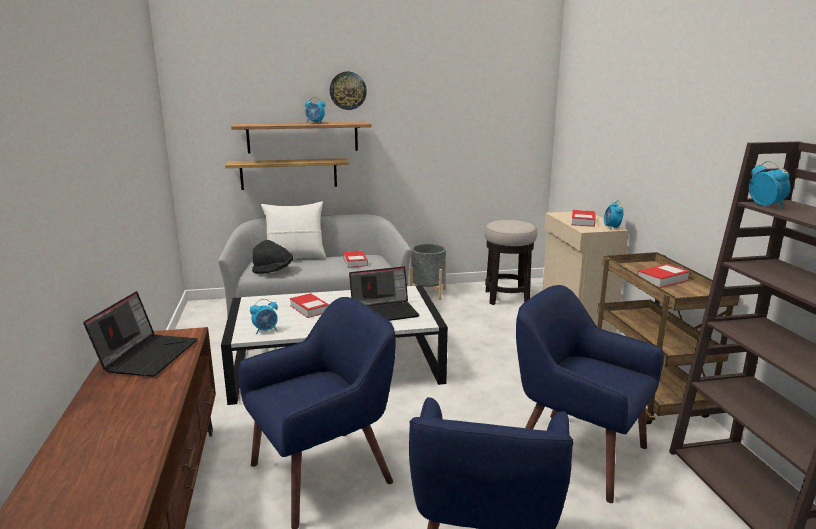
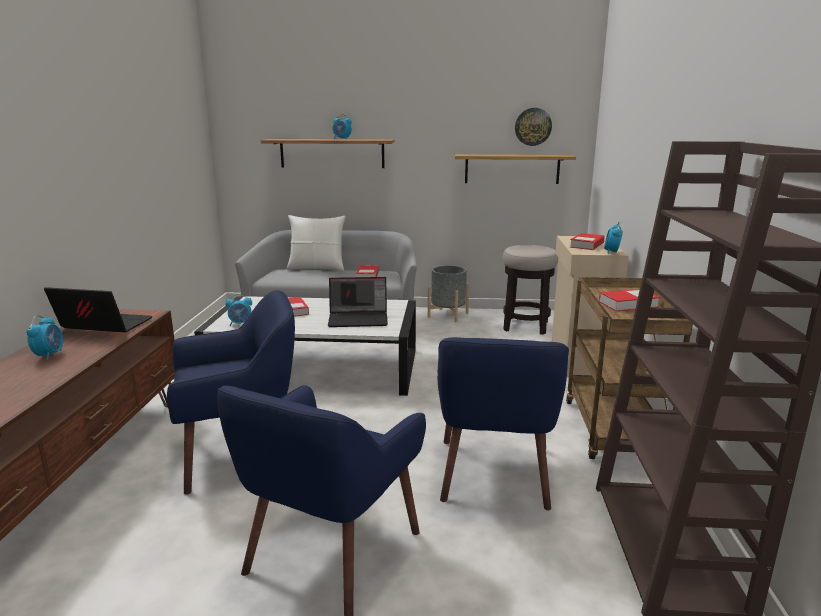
camera: 15 degrees right, 0 degrees up
(147, 355) = (103, 326): laptop -> laptop turned 105 degrees counterclockwise
(273, 271) = (288, 277): black hat -> none
(289, 174) = (318, 188): shelf -> shelf (512, 169)
(348, 90) = (375, 108): wall clock -> wall clock (533, 127)
(577, 452) = (494, 473): blue armchair -> blue armchair turned 135 degrees counterclockwise
(766, 205) = (686, 213): alarm clock -> alarm clock (49, 355)

